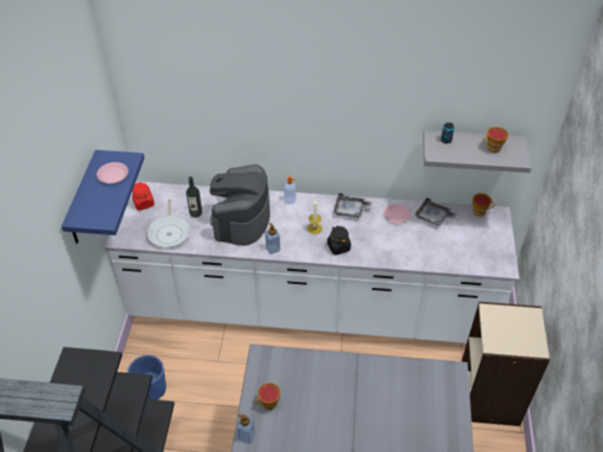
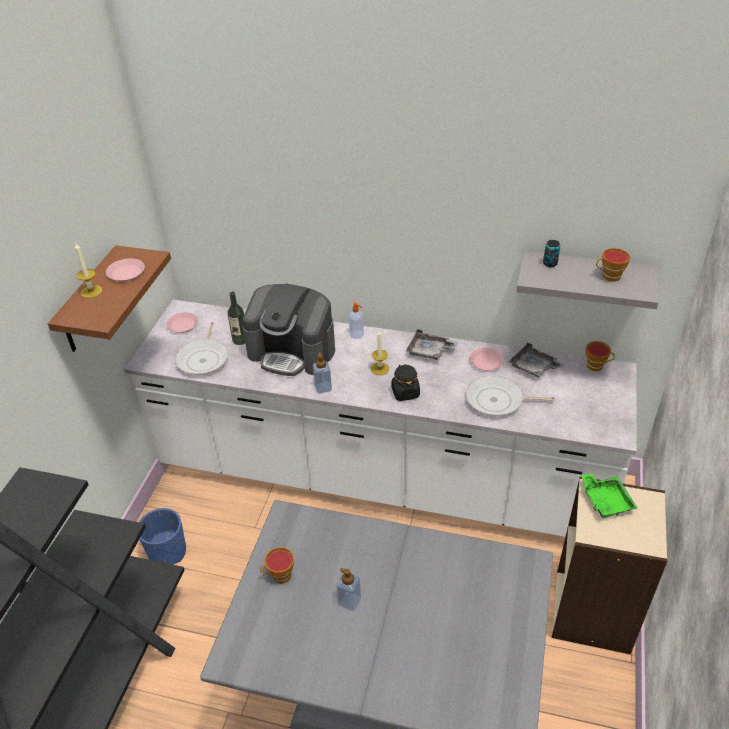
camera: 10 degrees right, 5 degrees down
(83, 200) = (89, 302): blue shelf -> brown shelf
(89, 194) = (91, 291): none -> candle
(144, 203) = (182, 325): red jar -> pink plate
(241, 220) = (292, 352): coffee machine -> coffee machine turned 90 degrees counterclockwise
(246, 436) = (243, 613): soap dispenser -> soap dispenser (349, 601)
(411, 247) = (498, 400): none -> frying pan
(500, 318) = (606, 500): none -> green tray

